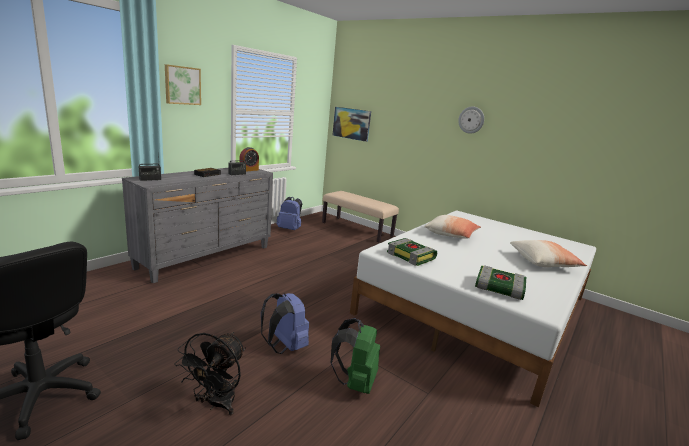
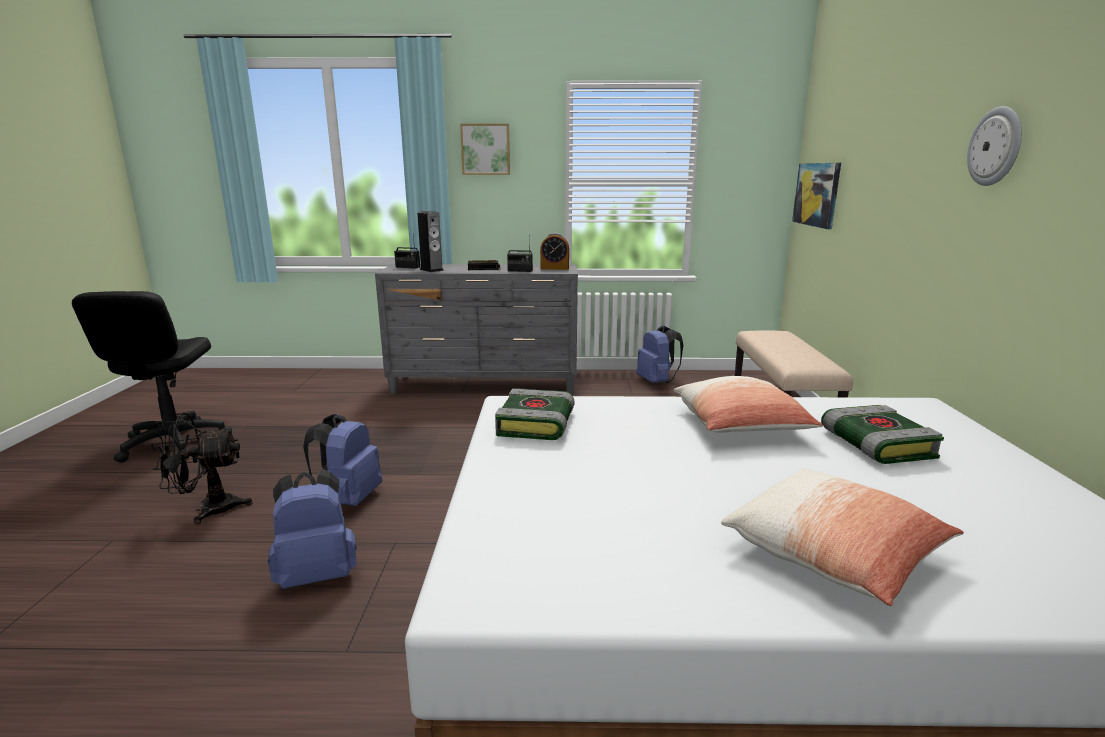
camera: 55 degrees right, 0 degrees up
(178, 180) = (431, 270): none -> speaker
(355, 382) = (318, 574): green backpack -> blue backpack
(498, 288) = (520, 523): book -> book (874, 444)

